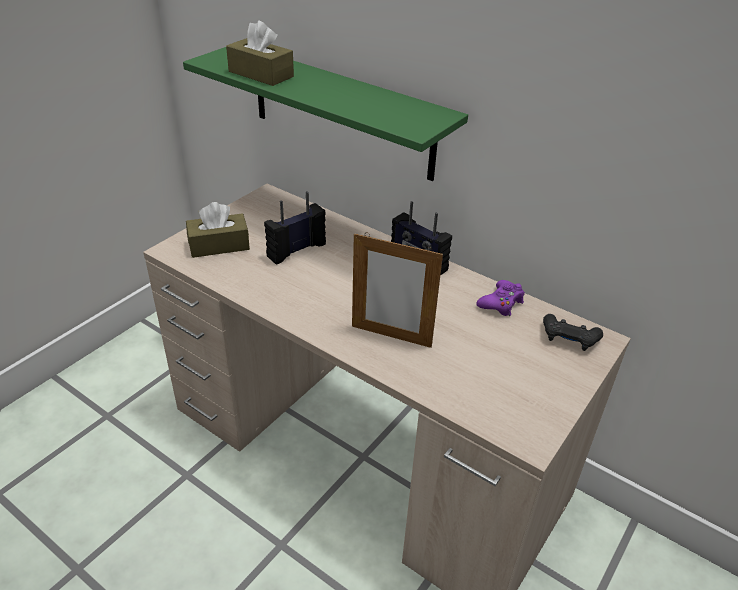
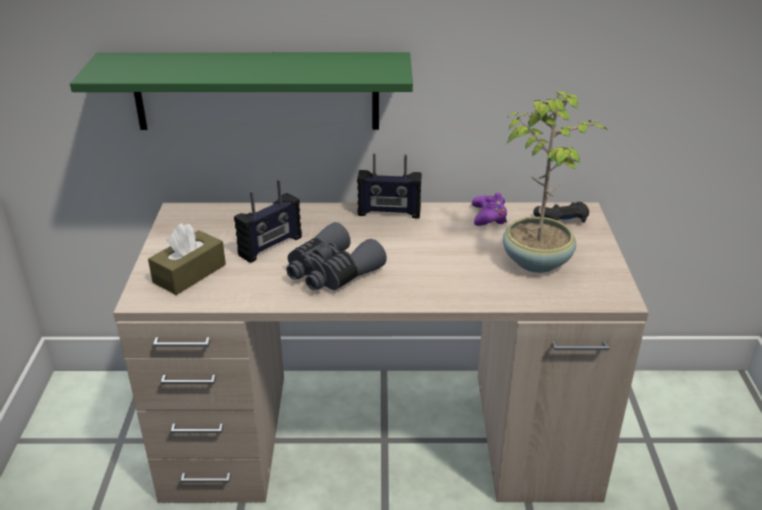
camera: 35 degrees left, 5 degrees down
(261, 74) = (176, 71): brown tissue box -> none
(296, 250) = (271, 247): radio -> radio turned 150 degrees counterclockwise
(313, 291) = (331, 272): none -> grey binoculars
(391, 336) = (439, 276): picture frame -> none
(495, 365) = (537, 260): none -> potted plant

